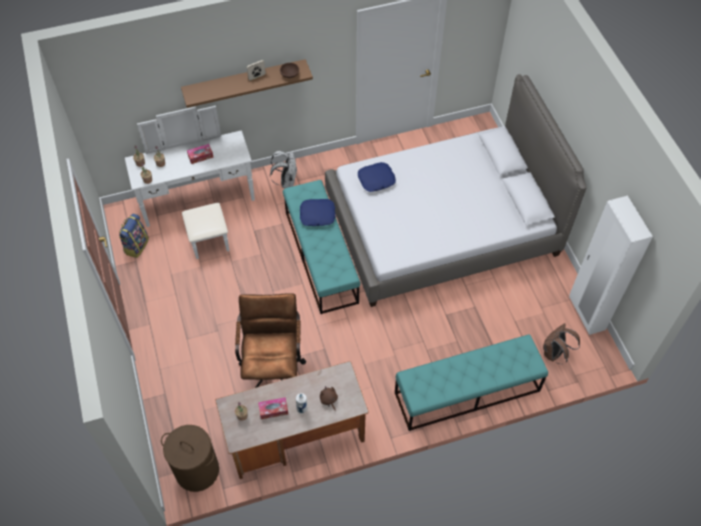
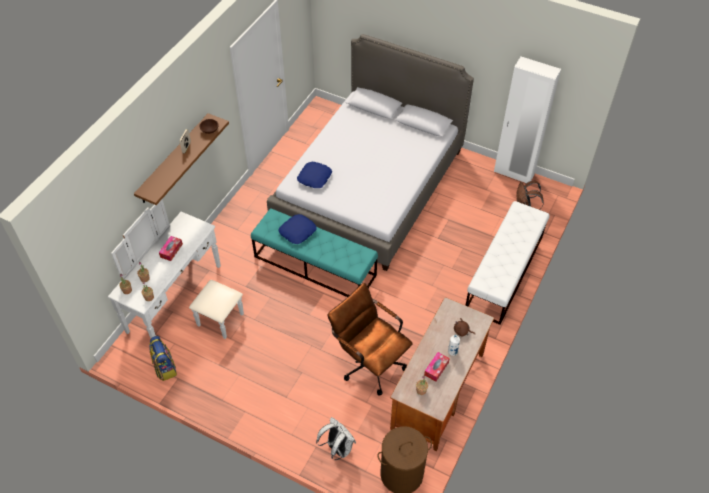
camera: 45 degrees left, 5 degrees down
(286, 181) = (229, 236): white backpack -> white backpack (337, 448)
(466, 392) = (504, 273): turquoise bench -> white bench

